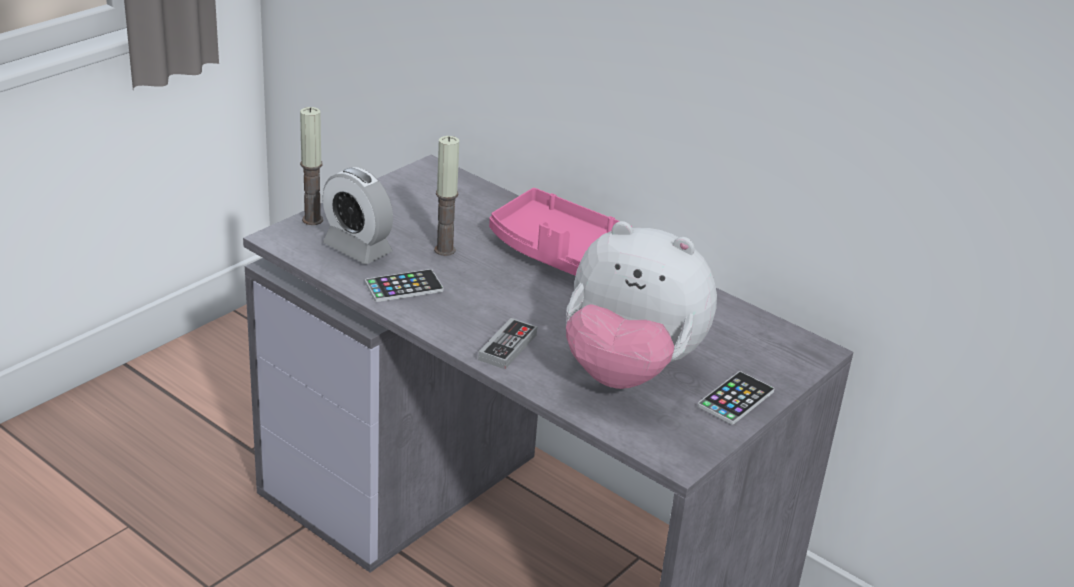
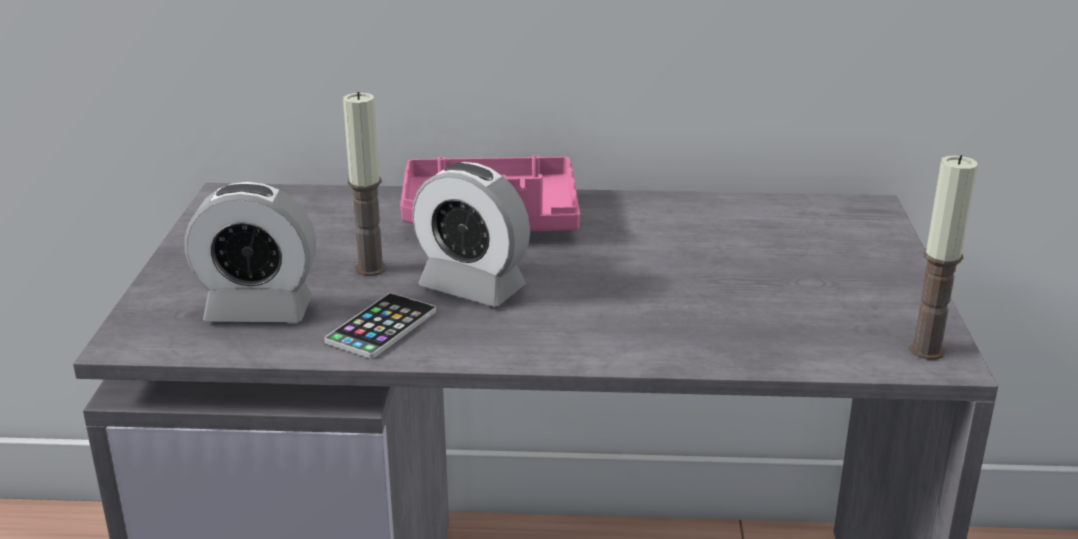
camera: 35 degrees left, 5 degrees down
(312, 220) = (149, 303): candle -> candle (926, 350)
(482, 286) = (472, 287): none -> alarm clock
(507, 347) = (599, 336): game controller -> none
(629, 371) = (754, 300): plush toy -> none
(736, 399) = (886, 279): phone -> none

